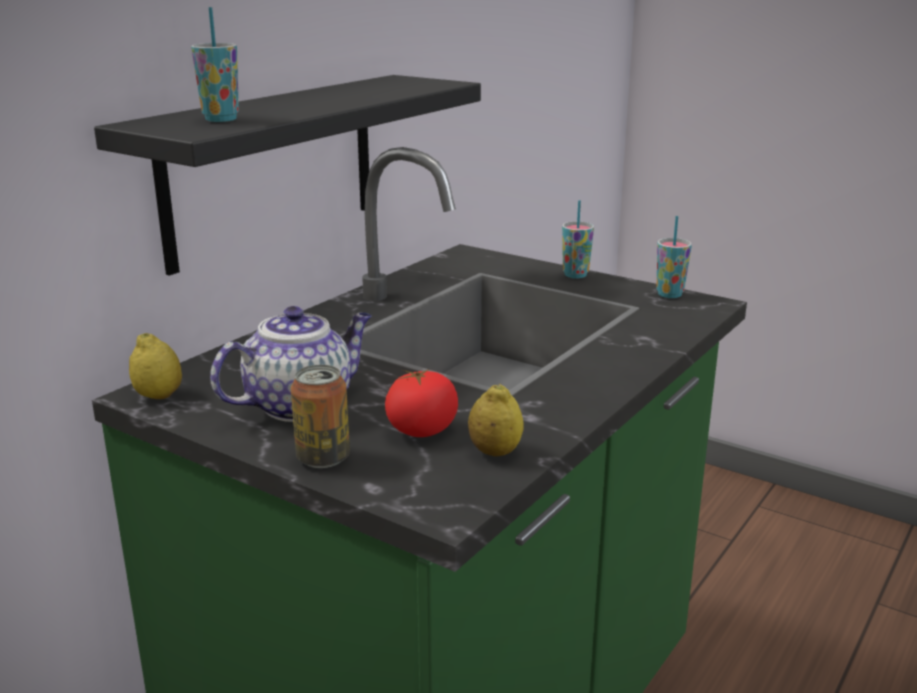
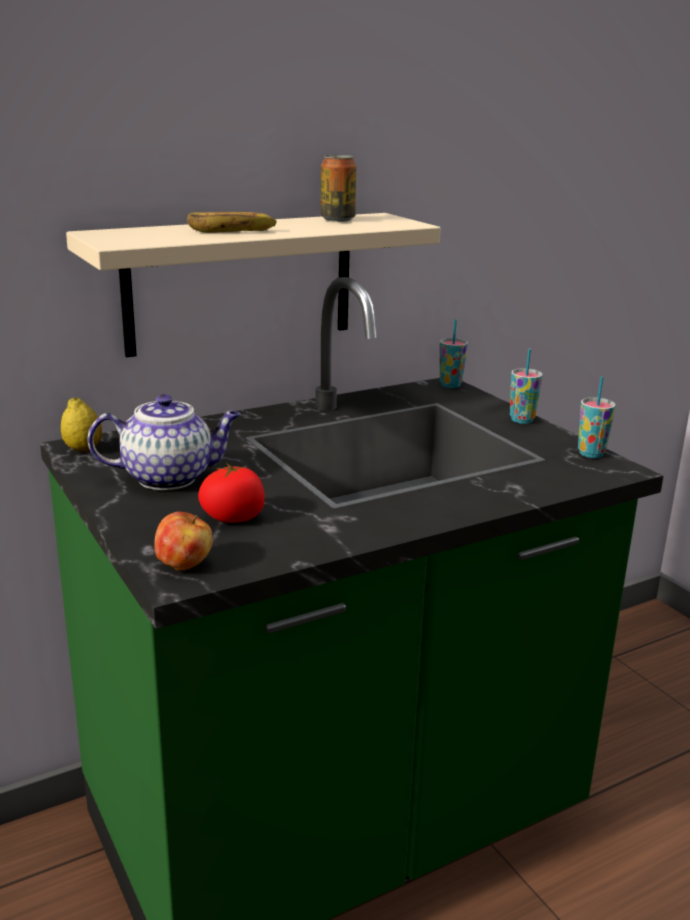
camera: 25 degrees right, 0 degrees up
(221, 119) = (157, 235): cup -> cup (450, 385)
(272, 168) = (240, 282): black shelf -> beige shelf
(288, 106) = (232, 230): none -> banana
(323, 458) = (139, 520): can -> can (337, 219)
(433, 493) = (184, 565): none -> apple
(495, 452) = (268, 548): lemon -> none

